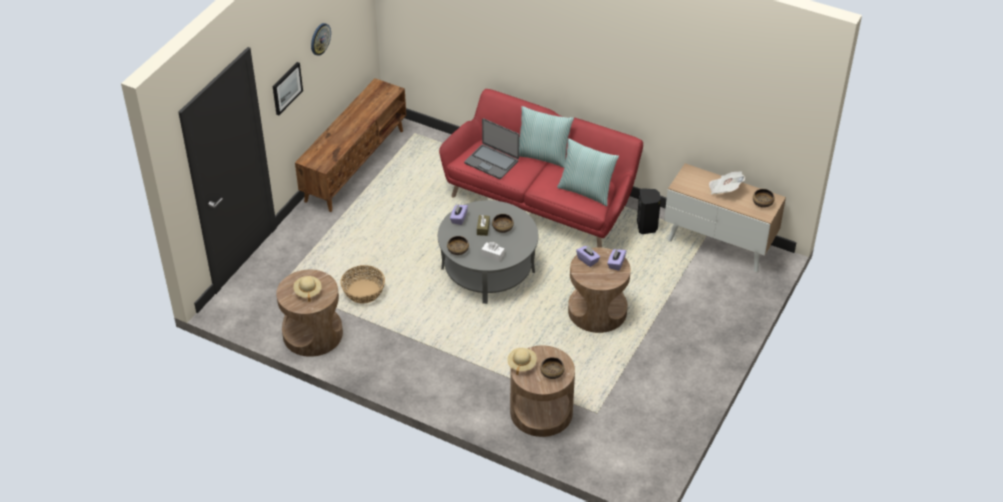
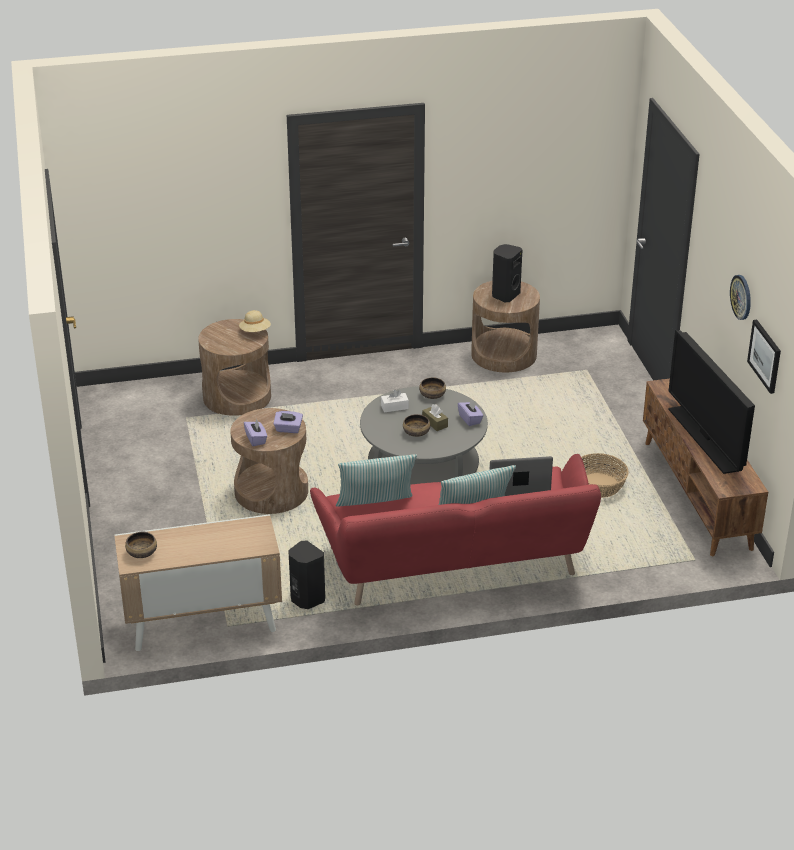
camera: 140 degrees right, 10 degrees down
(286, 88) = (707, 276): picture -> picture (765, 356)
(308, 291) = (505, 295): beige hat -> black speaker
(357, 120) = (705, 439): none -> television
(363, 291) = (510, 400): basket -> basket (599, 485)
(552, 373) = (221, 337): bowl -> none
(724, 189) = (201, 545): newspaper -> none

